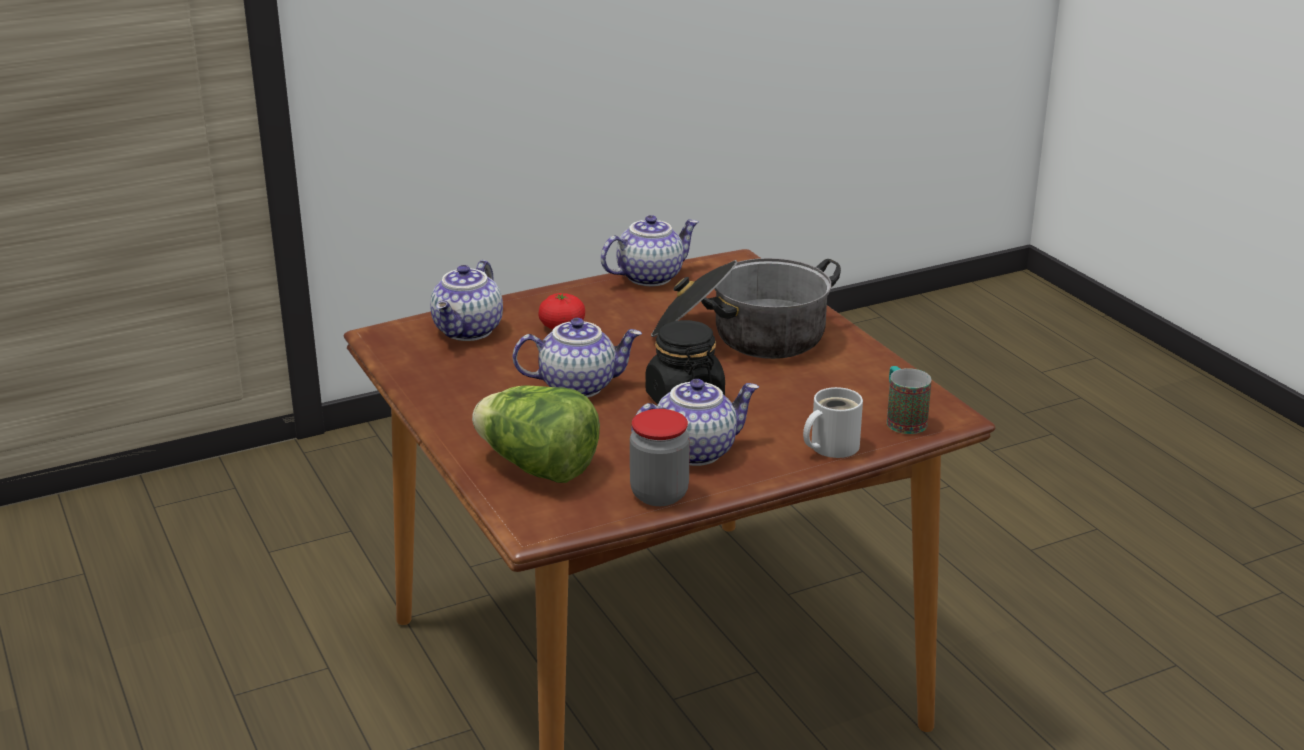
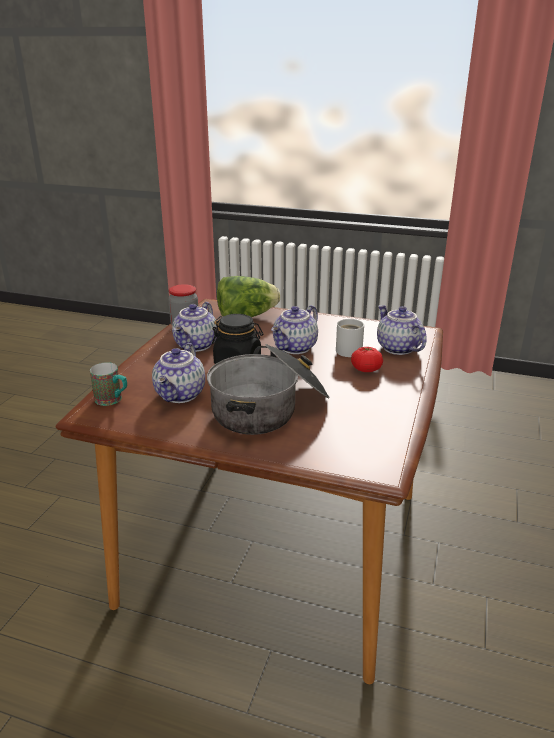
camera: 135 degrees right, 0 degrees up
(649, 276) = (400, 424): teapot -> teapot (181, 395)
(830, 446) = (137, 371): white mug -> white mug (350, 350)

